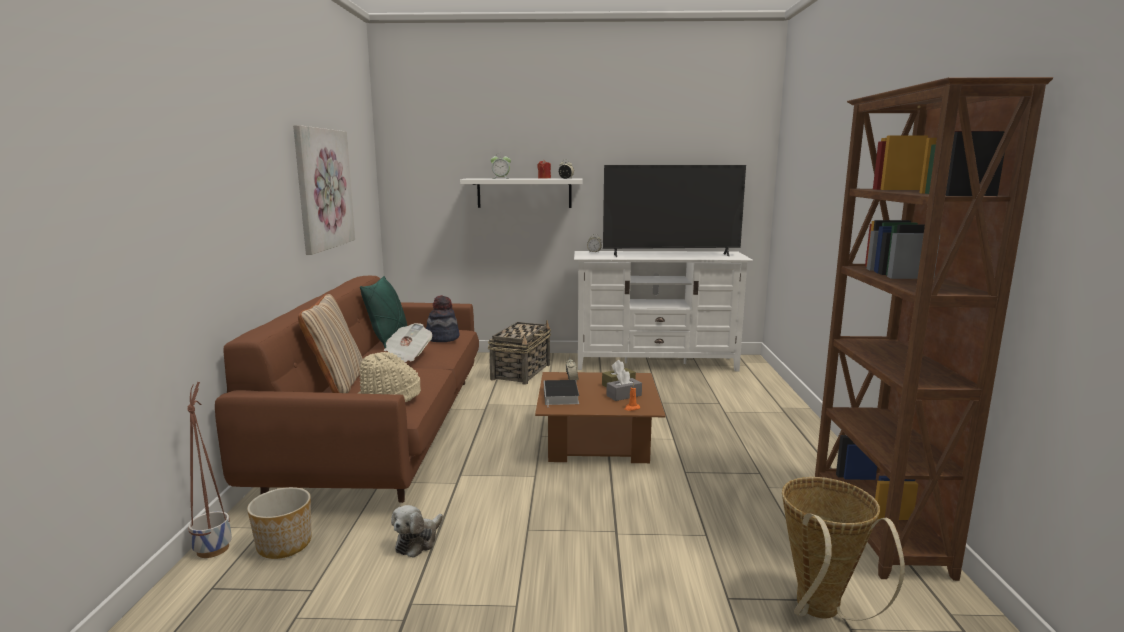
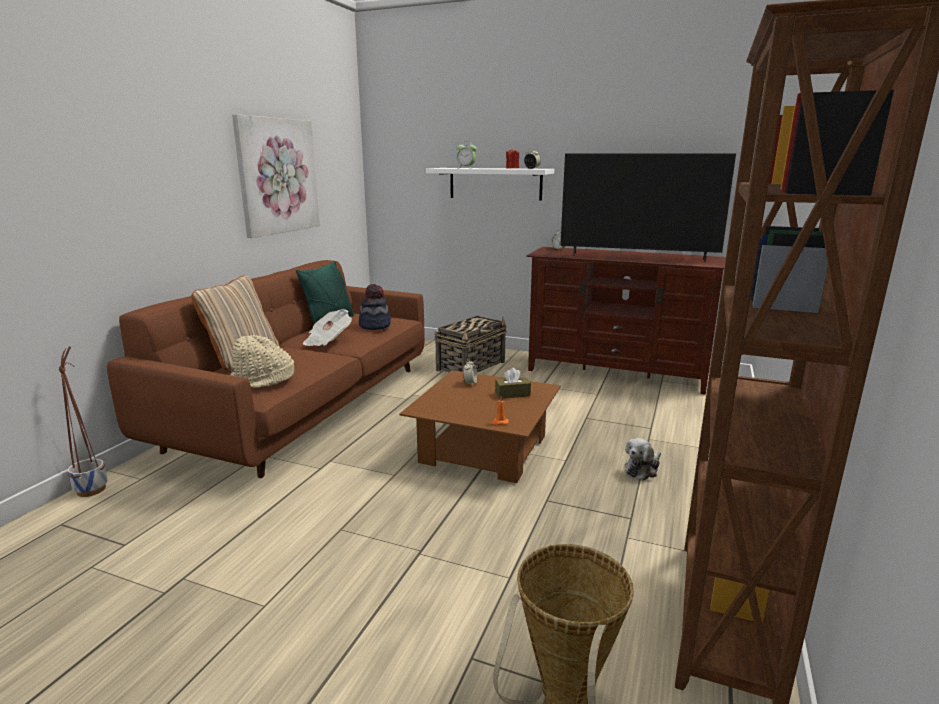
camera: 20 degrees right, 5 degrees up
(284, 545) = (140, 498): planter -> none
(418, 541) = (240, 519): plush toy -> plush toy (642, 469)
(561, 396) = (442, 398): book -> none
(624, 395) = (505, 407): grey tissue box -> none
(655, 363) = (616, 373): white tv stand -> brown tv stand

